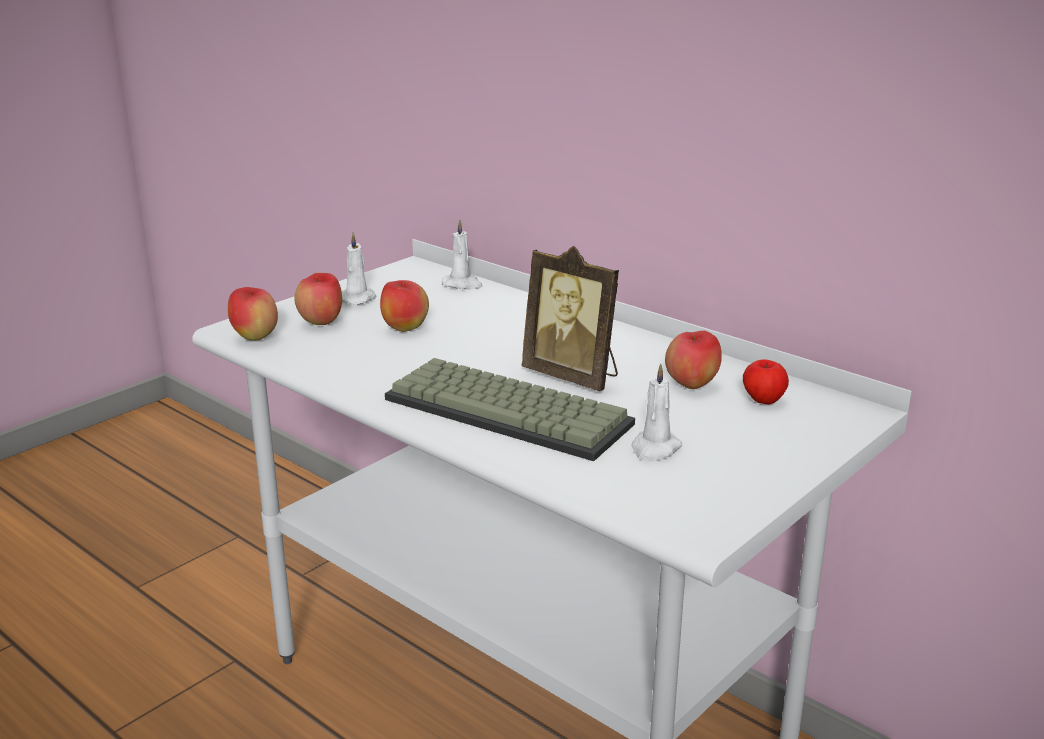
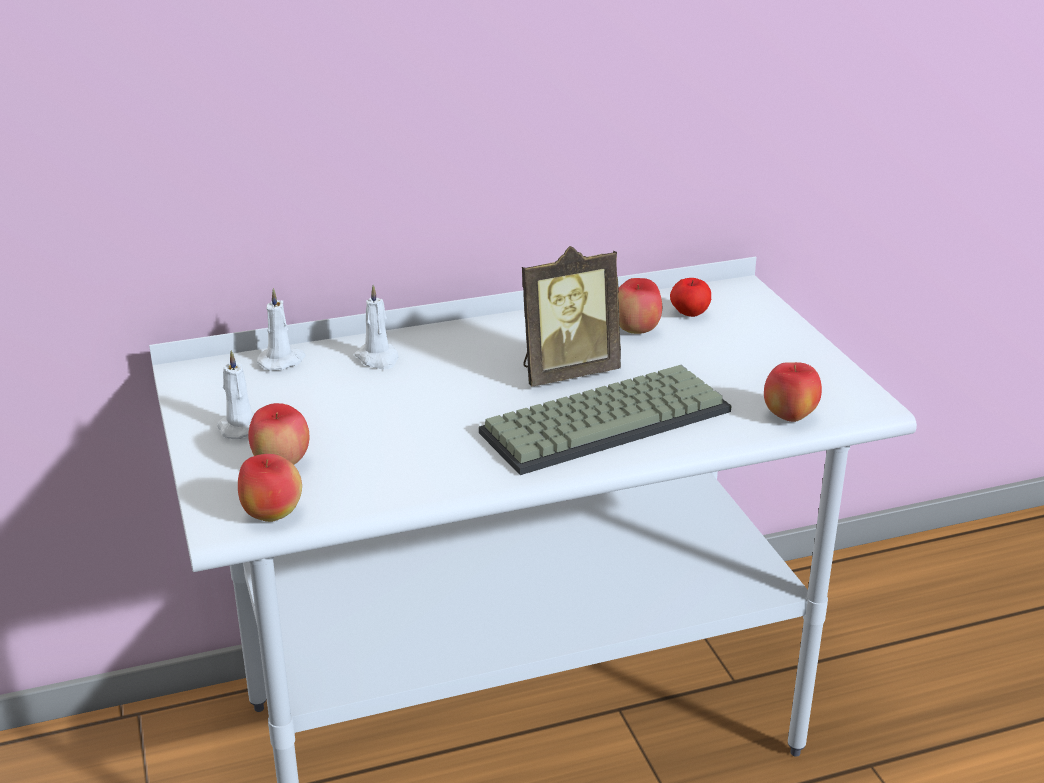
camera: 60 degrees left, 5 degrees up
(405, 329) = (360, 422): apple -> apple (789, 417)
(654, 449) = (731, 381): white candle -> white candle (378, 359)

